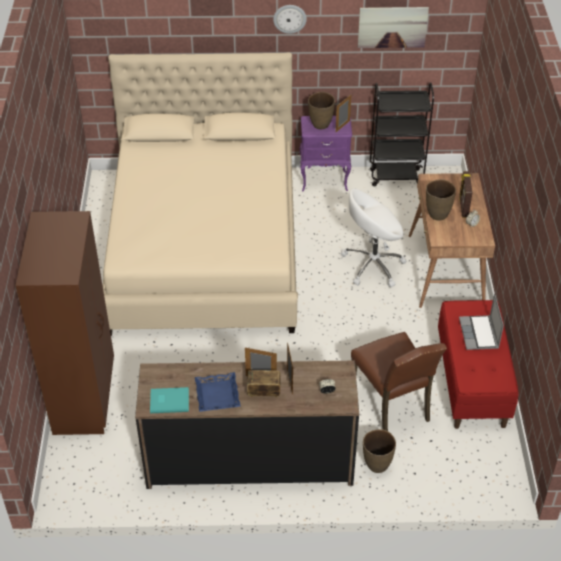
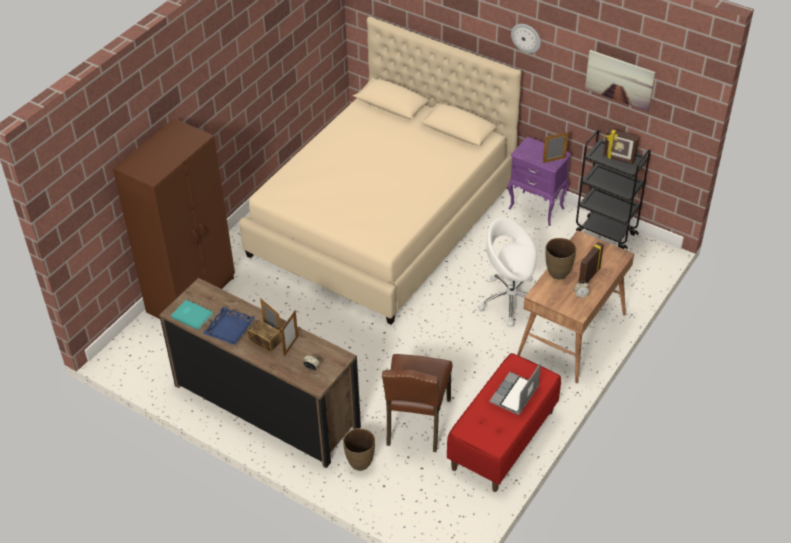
camera: 35 degrees right, 0 degrees up
(320, 125) = (536, 151): brown vase -> none
(406, 101) = (618, 159): none -> picture frame

